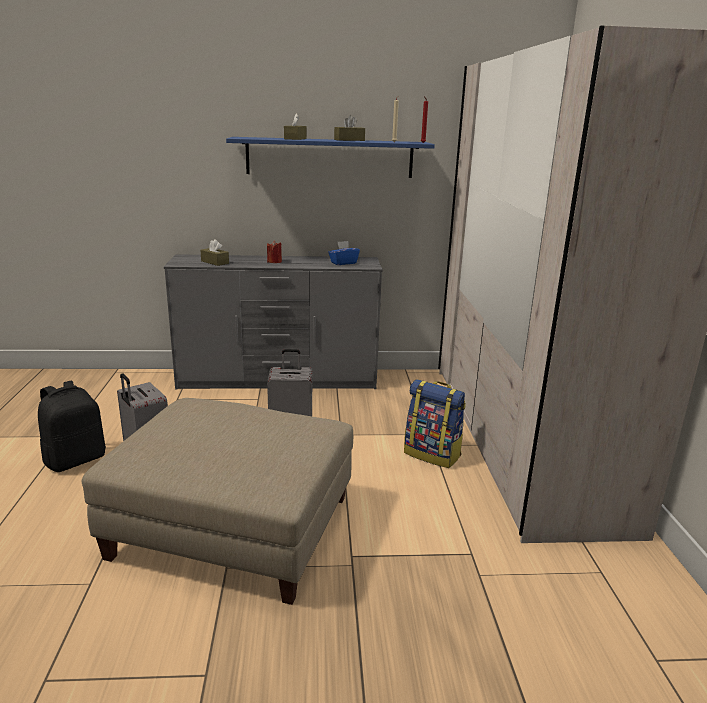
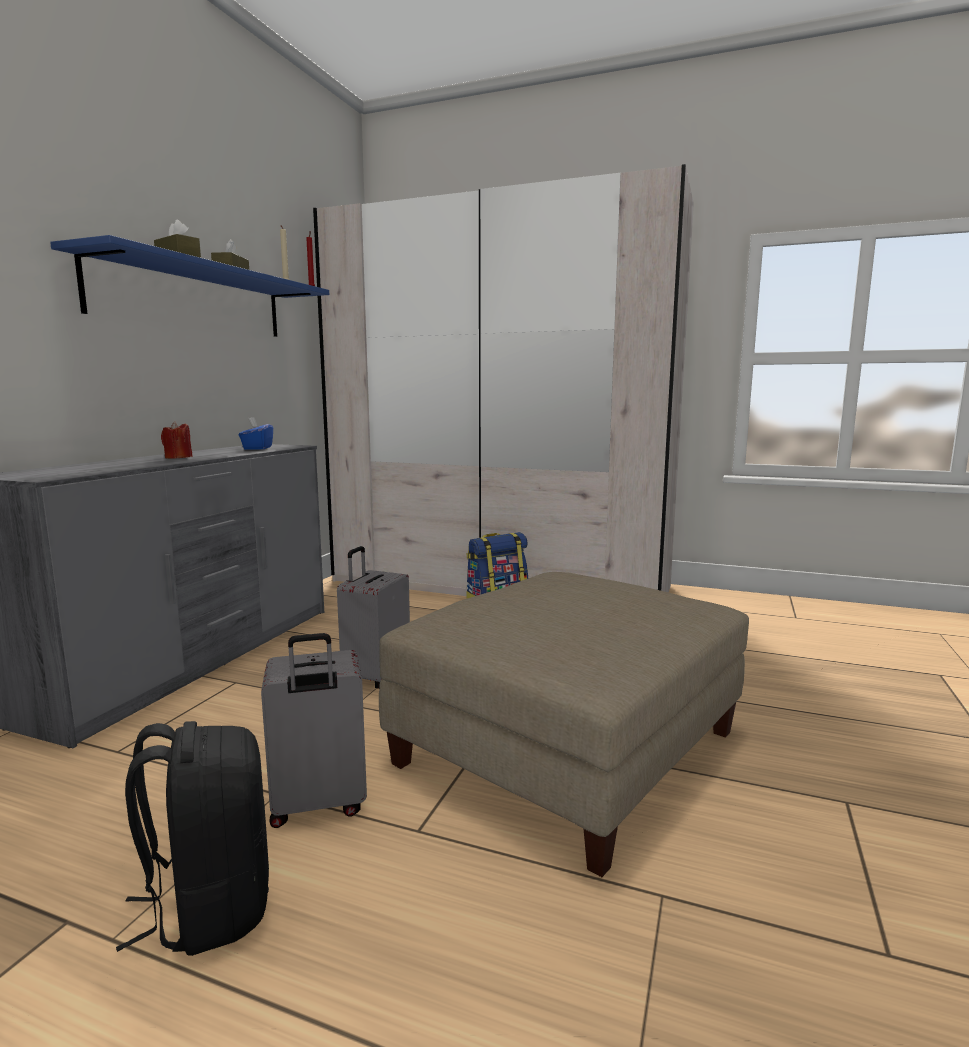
camera: 65 degrees left, 10 degrees down
(215, 262) = (98, 468): brown tissue box -> none

